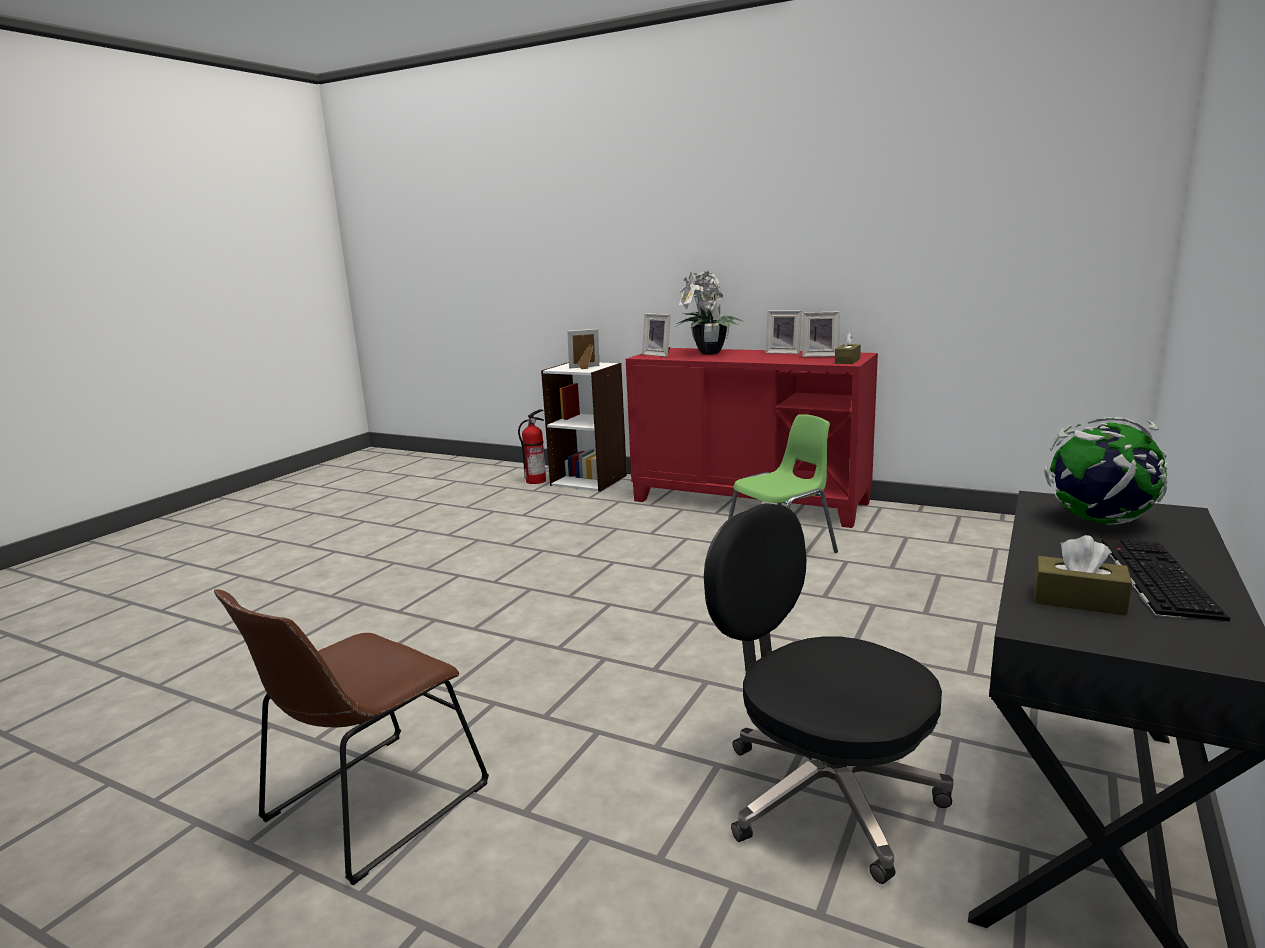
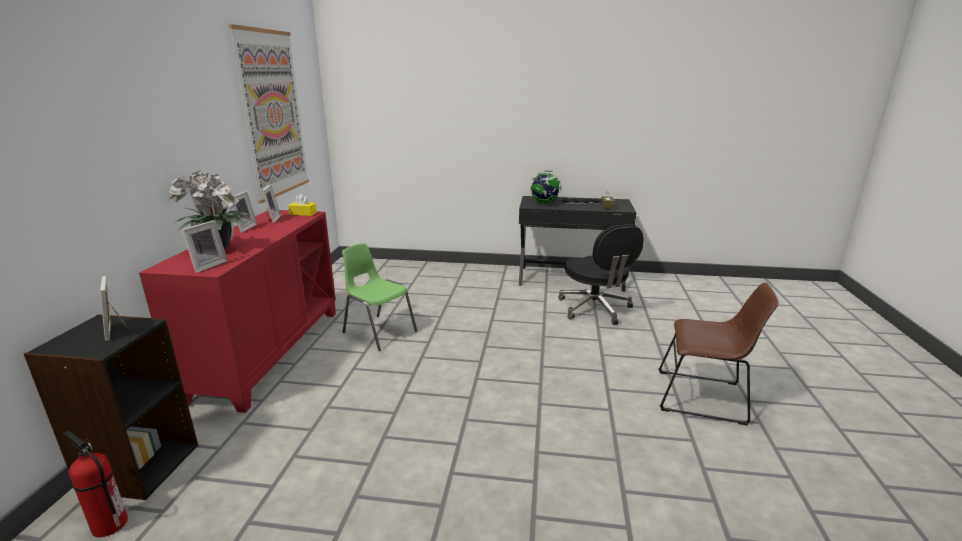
camera: 110 degrees left, 5 degrees up
(589, 480) = (140, 466): white bookcase -> black bookcase
(823, 794) = (595, 309): black office chair -> black office chair turned 45 degrees counterclockwise
(847, 361) = (303, 213): brown tissue box -> yellow tissue box
(955, 220) = (273, 114): none -> picture

